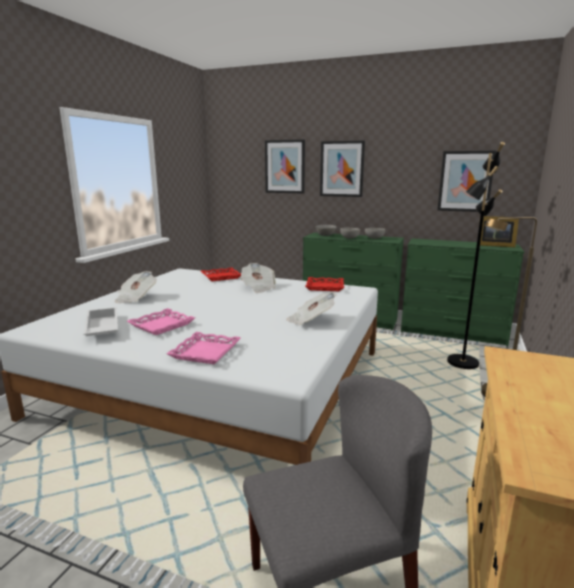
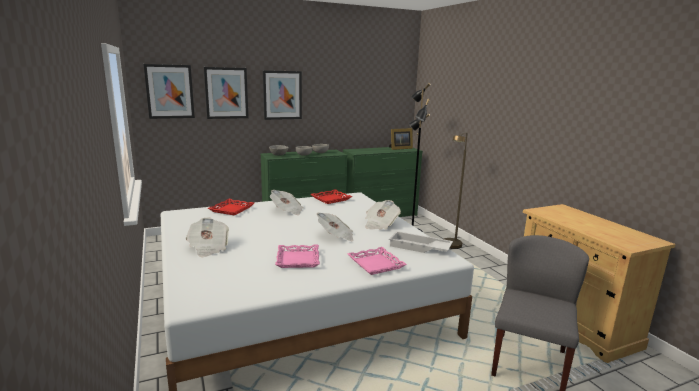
camera: 45 degrees left, 0 degrees up
(101, 328) = (256, 279): white tray -> white tray (419, 247)
(240, 318) = (336, 236): none -> newspaper
(465, 181) = (374, 104): picture -> picture (169, 91)

